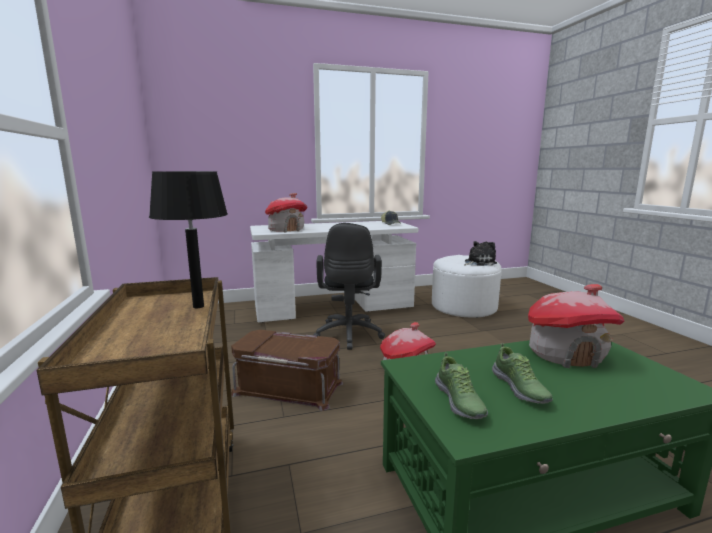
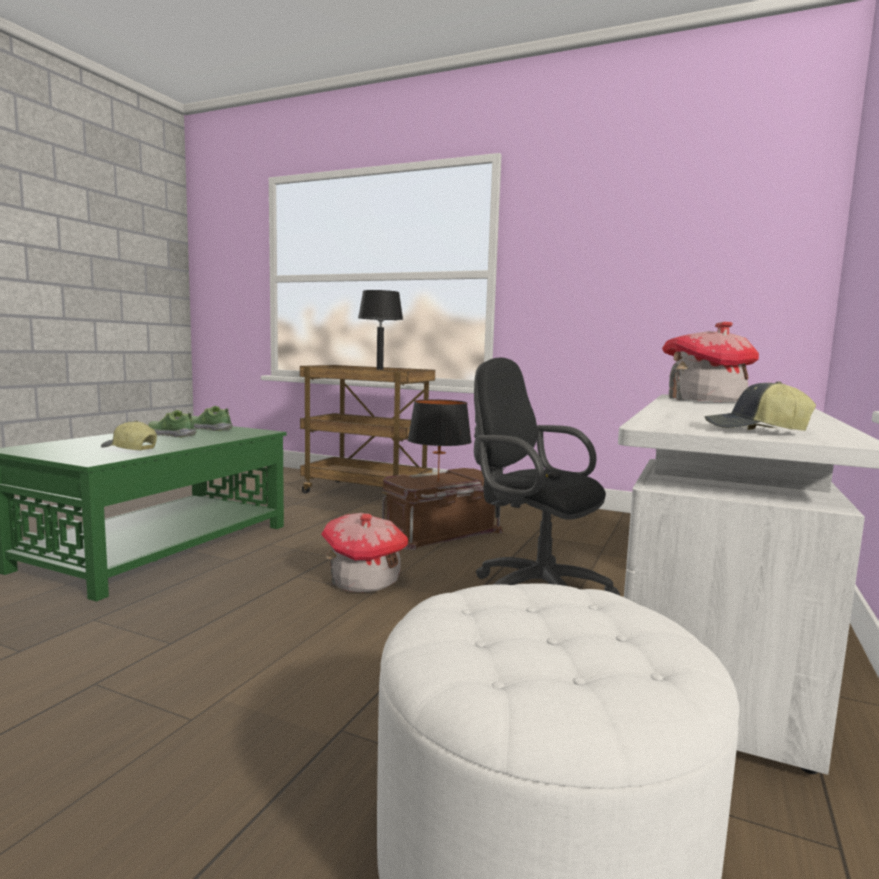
camera: 130 degrees right, 5 degrees down
(297, 343) = (438, 482): none -> black table lamp
(478, 262) = (477, 626): plush toy -> none
(566, 354) = (129, 449): toy house -> cap

